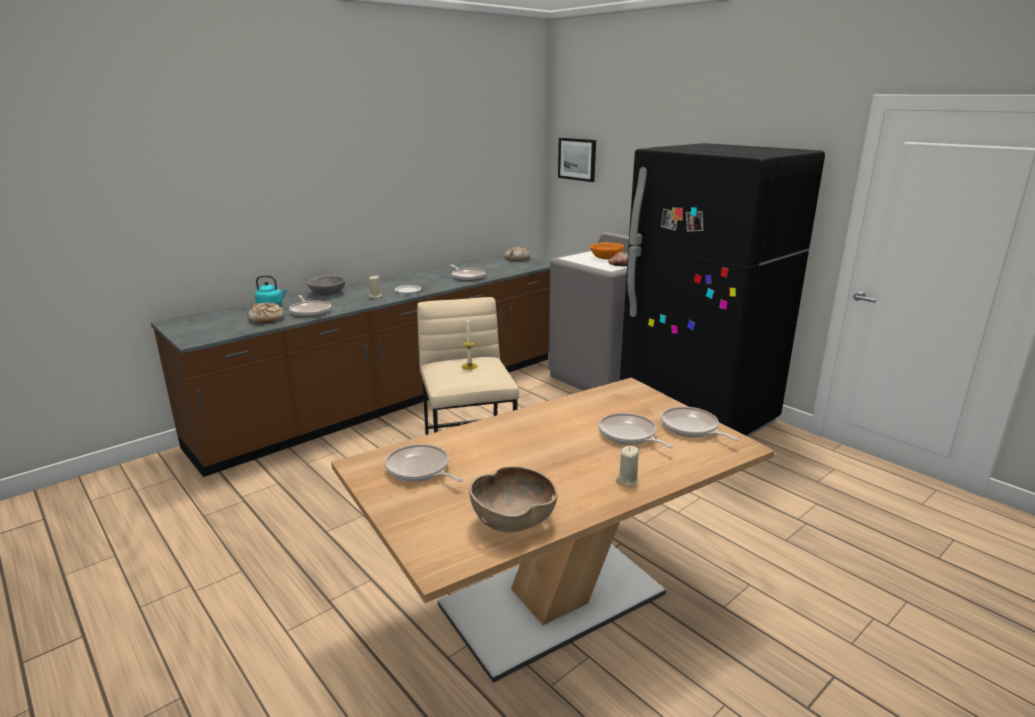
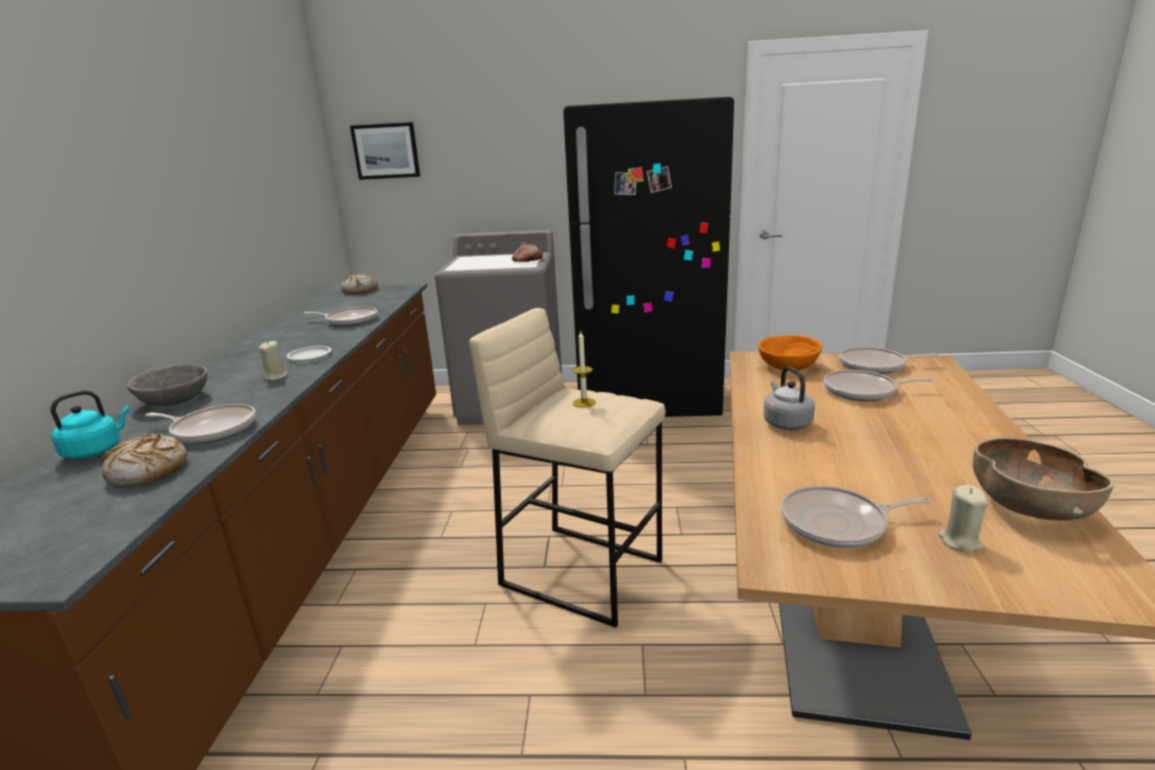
camera: 45 degrees left, 0 degrees up
(533, 425) = (785, 423): none -> grey kettle
(606, 258) = (494, 259): orange bowl -> orange bowl (788, 366)
(627, 480) = (967, 423): beige candle -> beige candle (959, 541)

